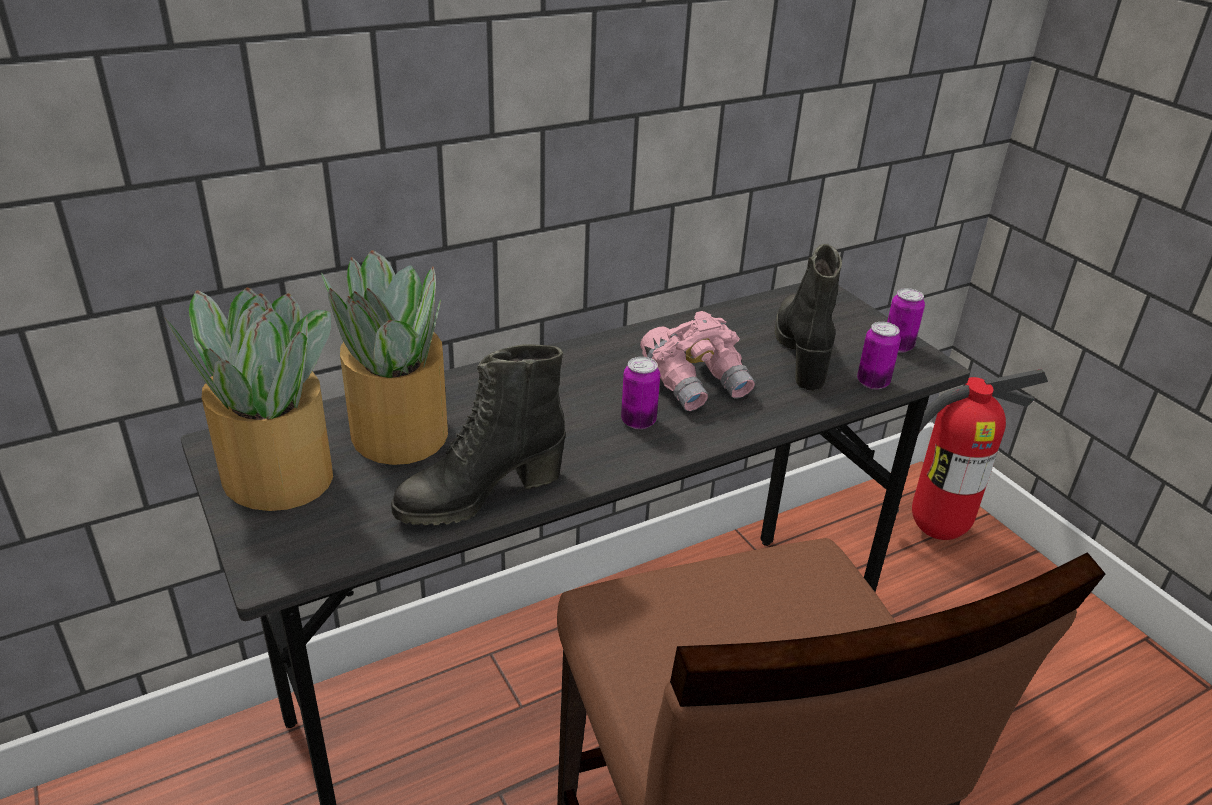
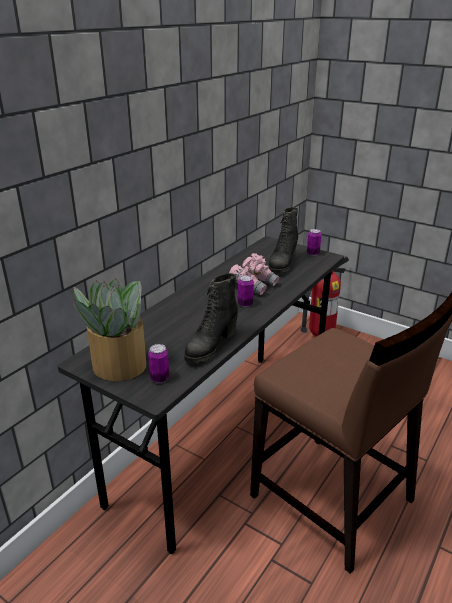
camera: 25 degrees left, 5 degrees down
(399, 434) = (155, 336): potted plant -> none
(803, 352) = (282, 264): black boot -> black boot turned 135 degrees counterclockwise
(872, 382) = (315, 268): can -> can (159, 378)

